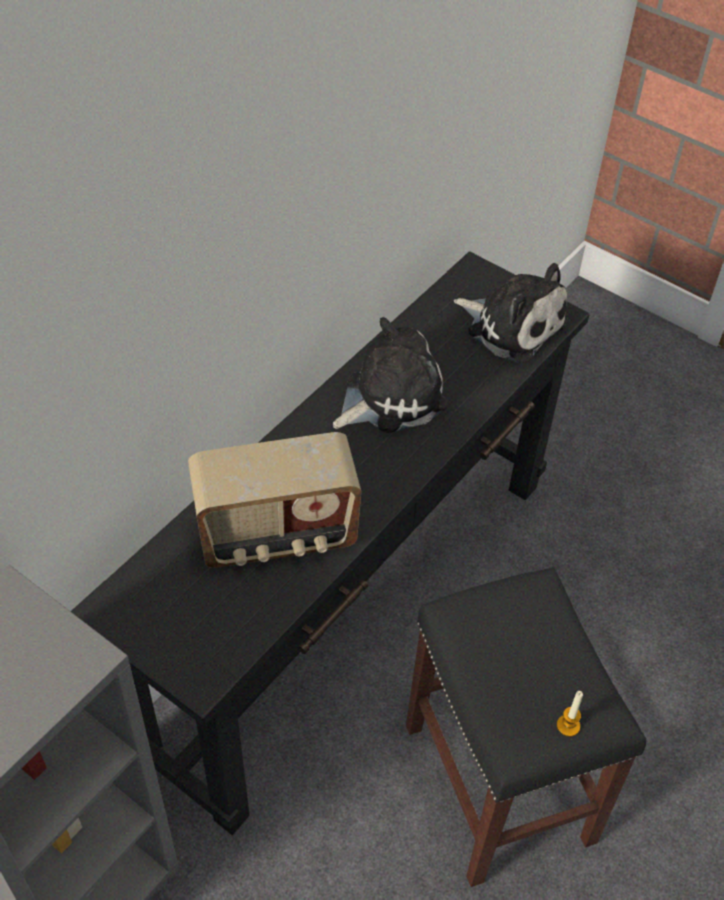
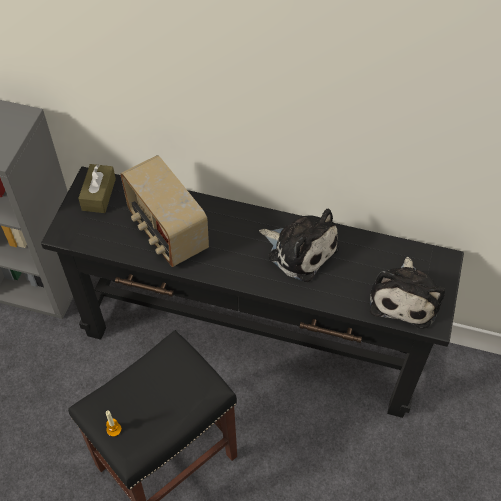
camera: 70 degrees right, 5 degrees up
(147, 605) = (99, 194): none -> brown tissue box

